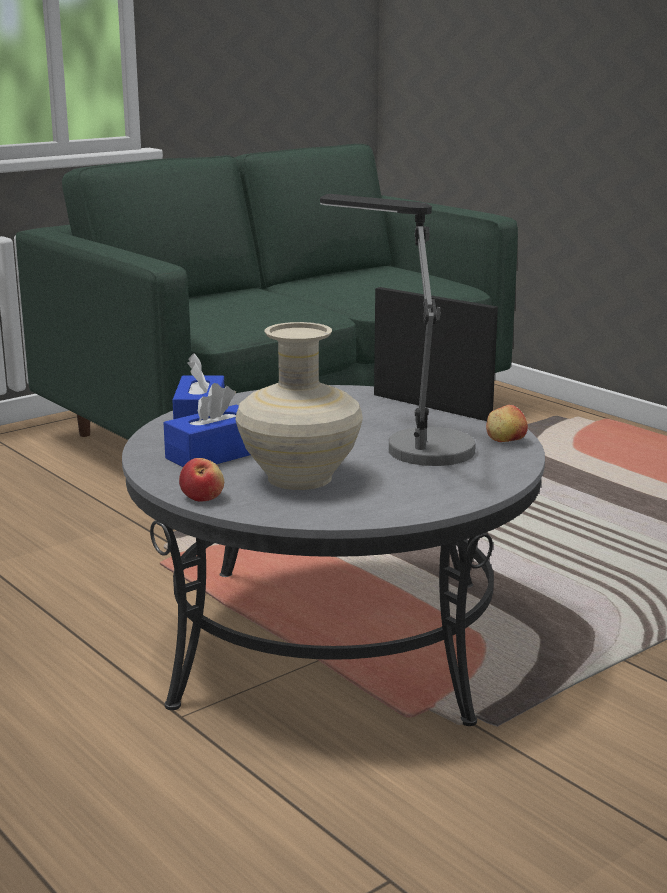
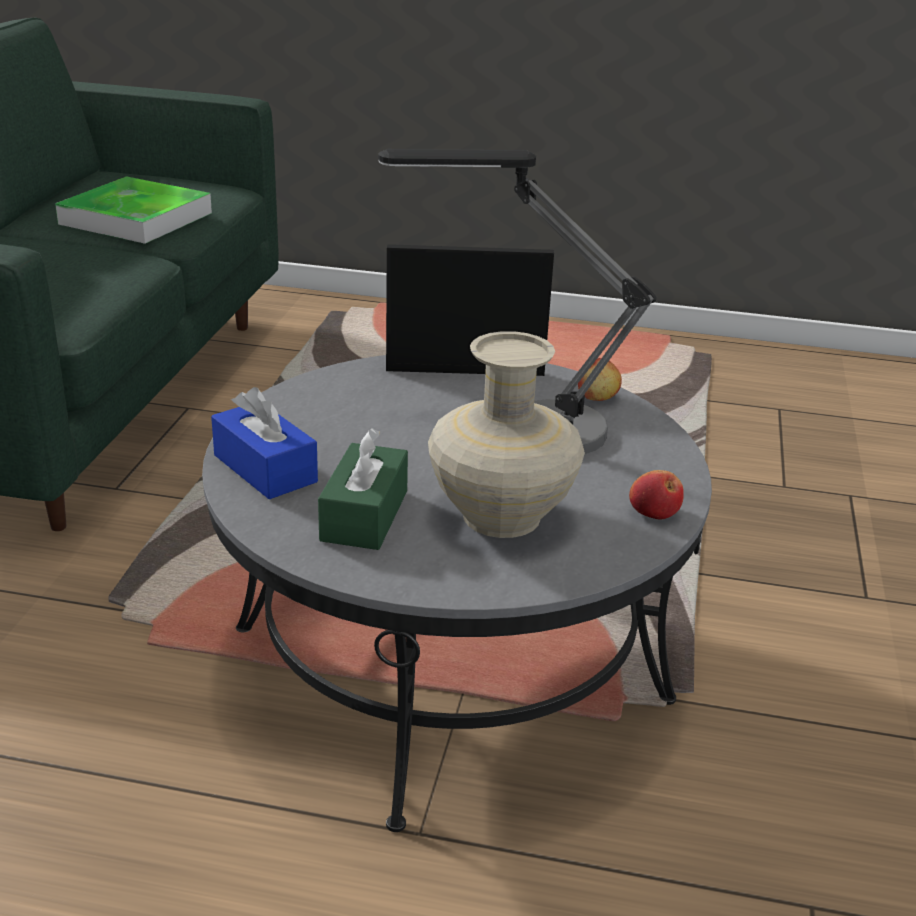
camera: 40 degrees left, 10 degrees up
(202, 497) = (453, 584): apple -> apple (654, 512)
(214, 455) = (364, 515): blue tissue box -> green tissue box
(362, 292) = (136, 218): none -> tray

